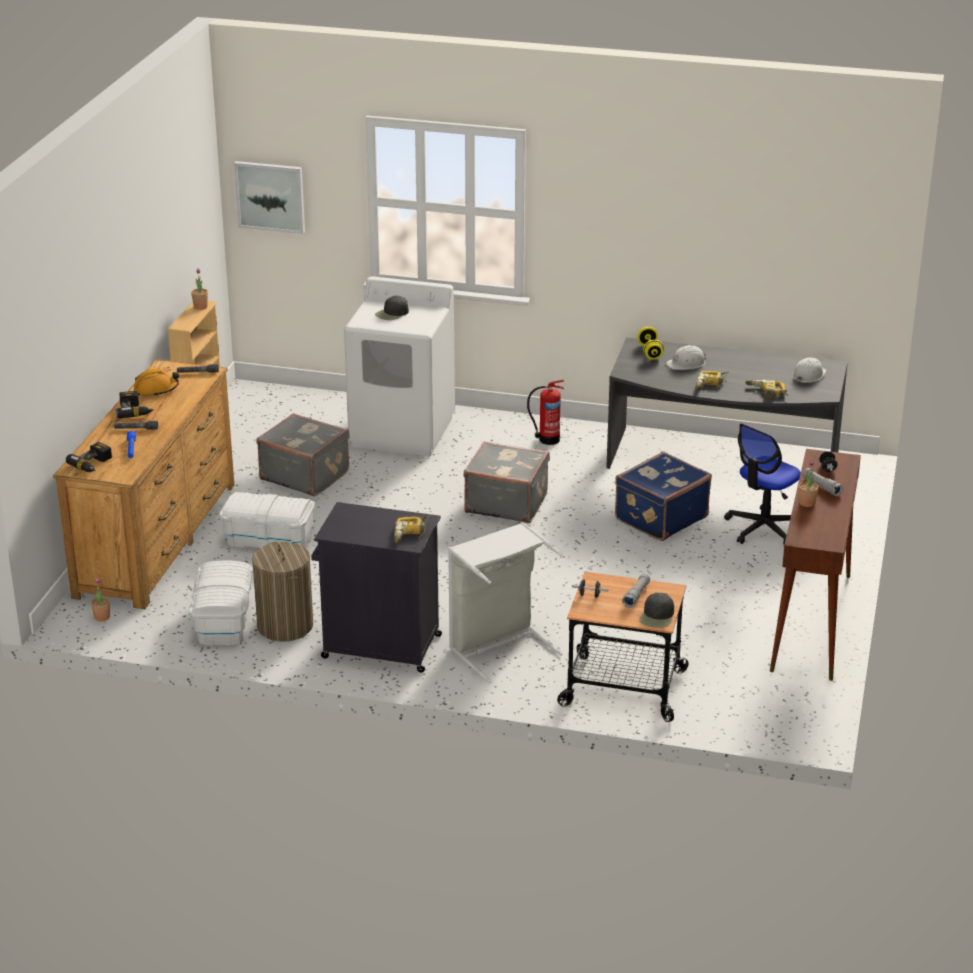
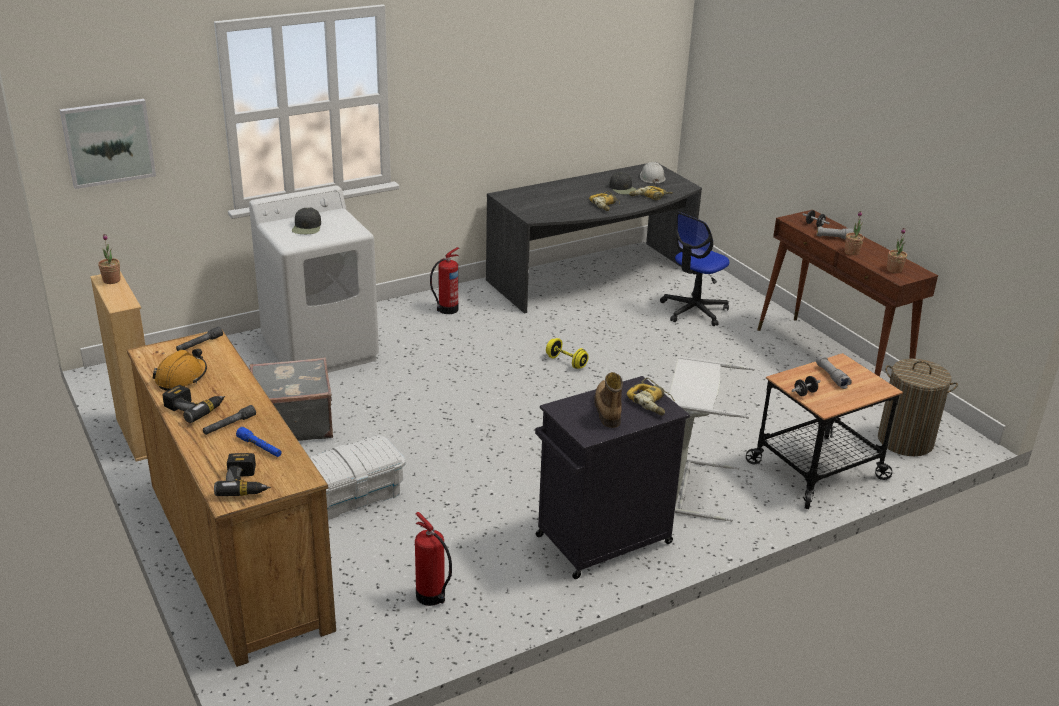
camera: 45 degrees left, 0 degrees up
(102, 617) = (303, 667): potted plant -> potted plant (894, 270)
(223, 620) = (431, 597): white storage box -> fire extinguisher
(285, 626) = (495, 569): laundry basket -> laundry basket (905, 441)
(373, 524) = (607, 409): none -> boot
(506, 503) = (497, 370): grey suitcase -> none
(650, 352) = (523, 197): yellow dumbbell -> yellow dumbbell (566, 362)
(657, 616) = (873, 385): black cap -> black cap (623, 189)
(659, 518) = (620, 333): blue suitcase -> none
(686, 363) = (563, 197): white hard hat -> none
(763, 528) = (693, 311): office chair -> office chair turned 45 degrees clockwise

